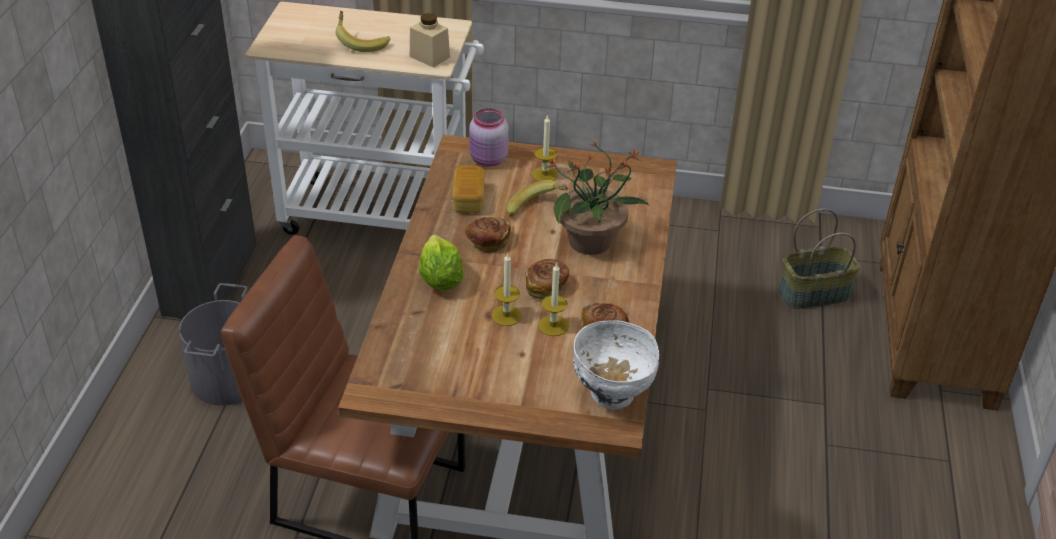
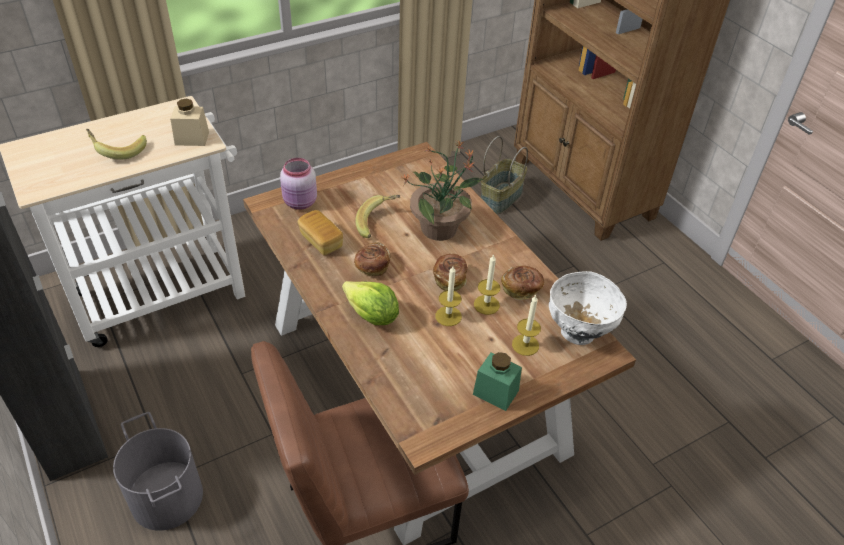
camera: 40 degrees left, 5 degrees up
(472, 395) = (495, 392): none -> green jar
(545, 174) = (353, 194): candle -> candle (525, 345)

